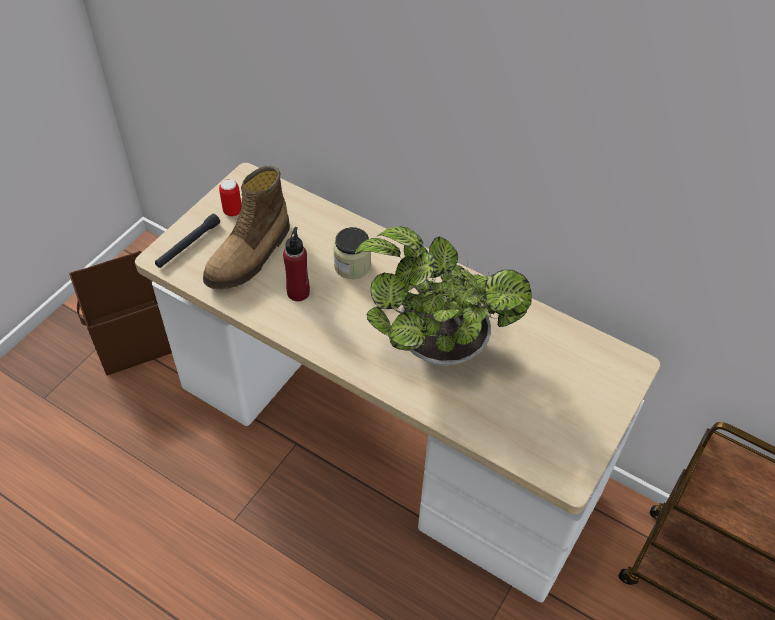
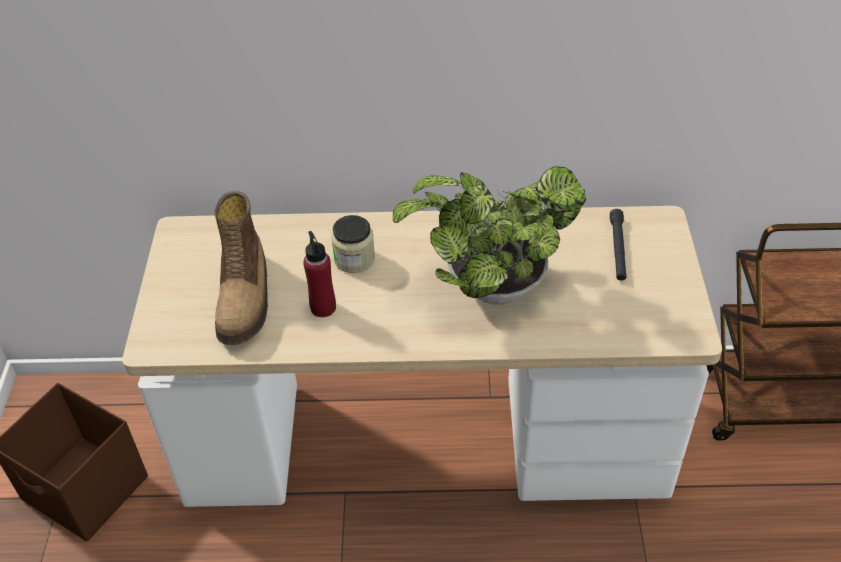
camera: 30 degrees left, 5 degrees down
(188, 245) = (170, 320): black flashlight -> black flashlight (618, 249)
(232, 211) = (189, 267): can -> none

